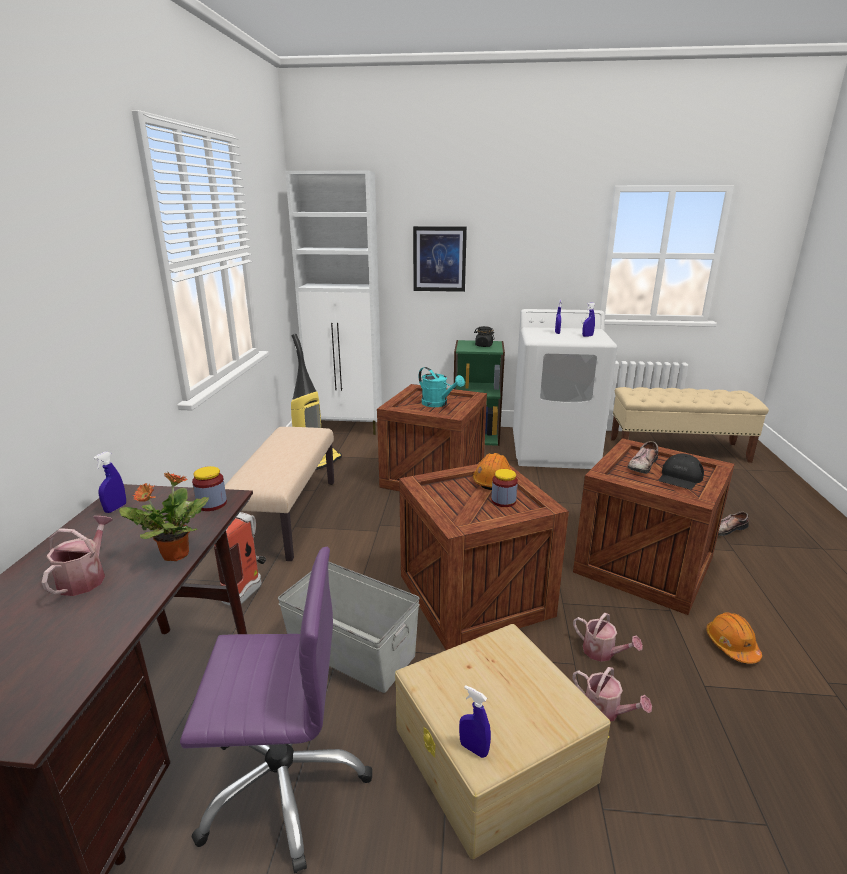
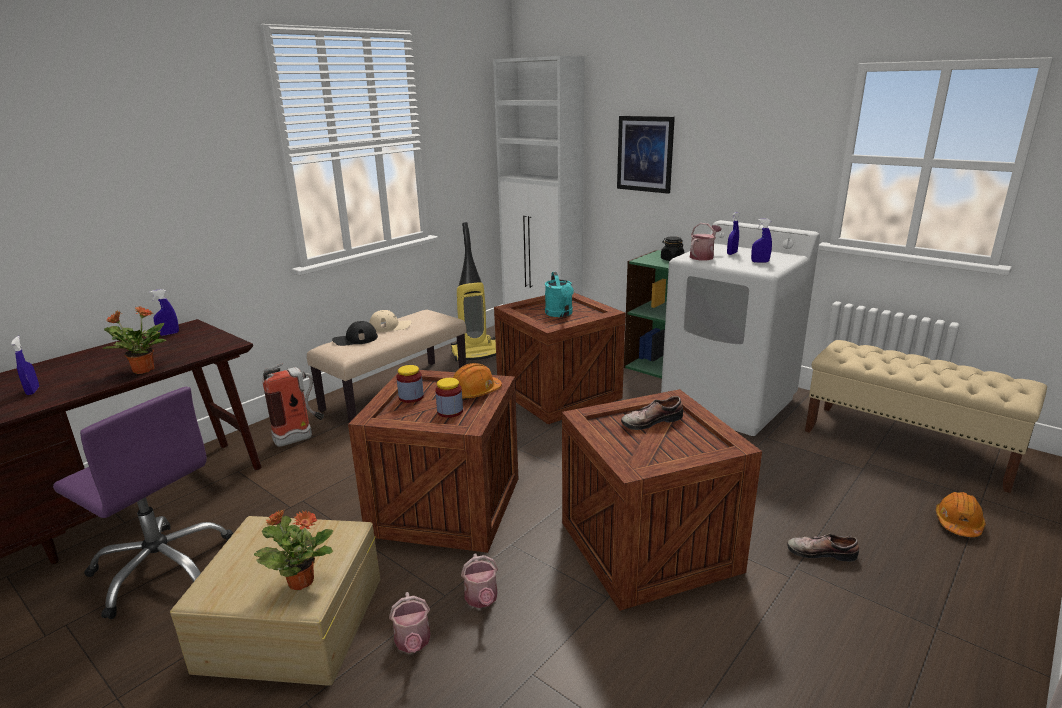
camera: 35 degrees right, 0 degrees up
(86, 578) = (88, 369): watering can -> watering can (703, 256)
(212, 504) = (215, 345): jar -> jar (411, 397)
(276, 448) = (390, 326): none -> beige cap
(351, 649) = (306, 506): grey storage box -> none
(473, 749) = (209, 585): blue spray bottle -> blue spray bottle (33, 391)
(544, 699) = (300, 581): none -> potted plant
(680, 478) = (665, 445): black cap -> black cap (355, 339)
(731, 645) = (620, 658): orange hard hat -> orange hard hat (958, 523)

